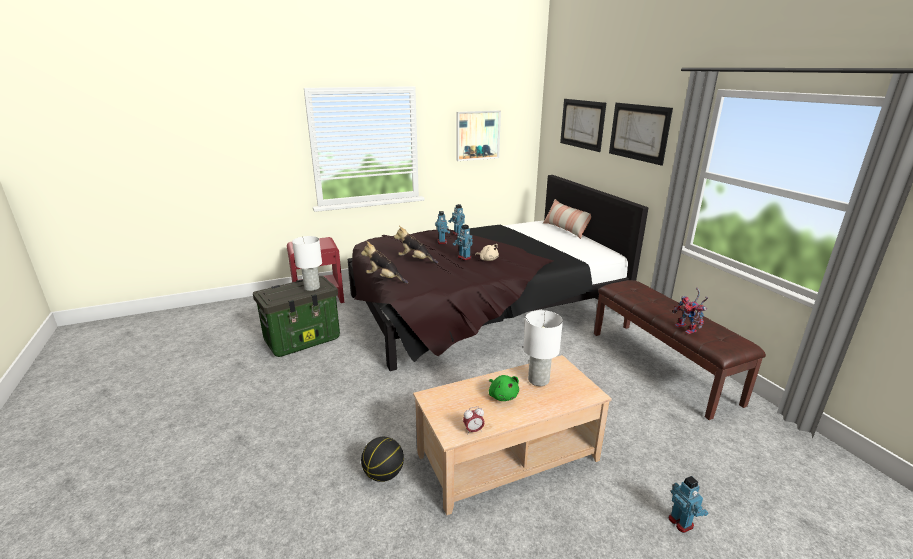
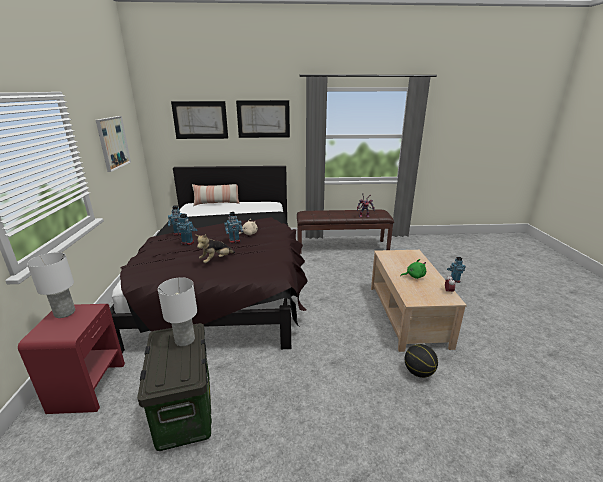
camera: 70 degrees left, 0 degrees up
(384, 279) = (243, 280): plush toy -> none
(539, 380) = (399, 262): white table lamp -> white table lamp (65, 312)

